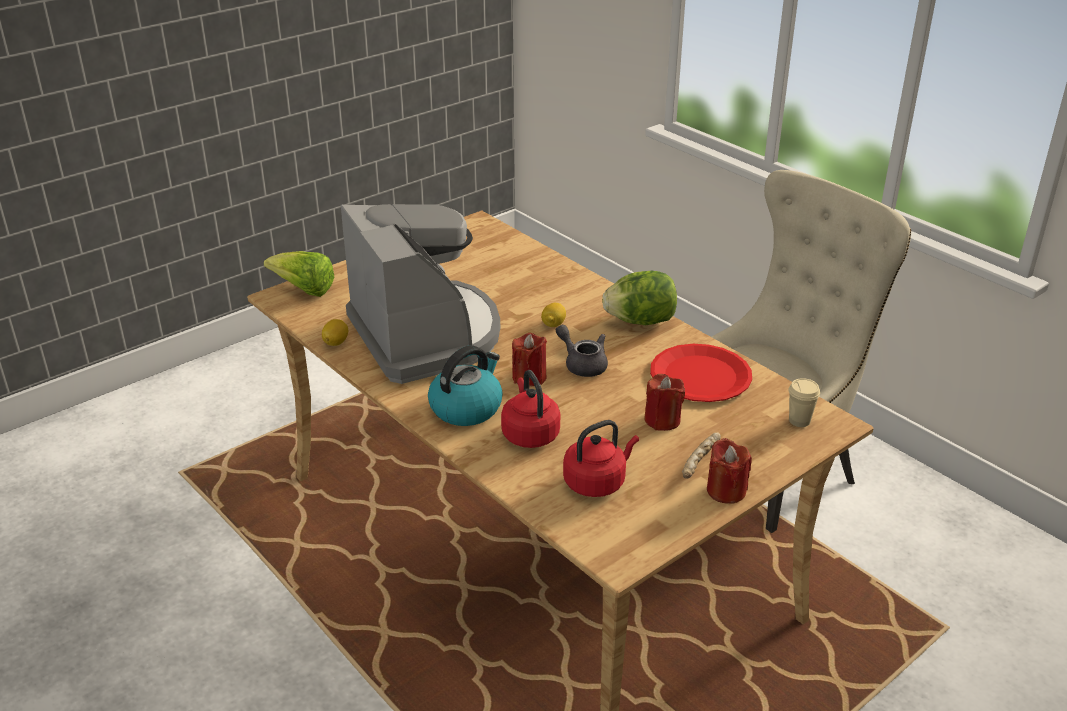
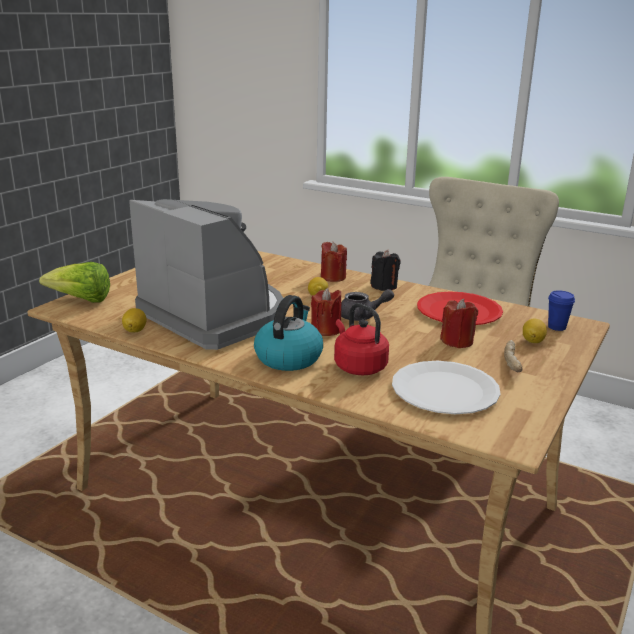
camera: 20 degrees left, 10 degrees down
(582, 364) = (362, 316): grey teapot -> grey teapot turned 150 degrees clockwise
(597, 482) = (444, 390): red kettle -> white plate
(641, 321) = (384, 286): lettuce -> black candle
(726, 491) = (550, 378): red candle -> red candle (333, 277)
(751, 436) = (533, 341): none -> lemon
(799, 421) = (557, 327): beige cup -> blue cup

